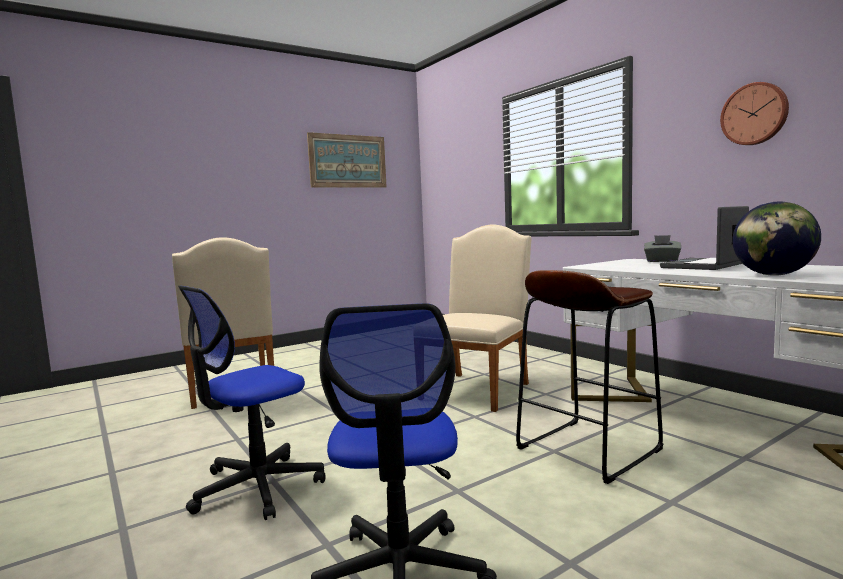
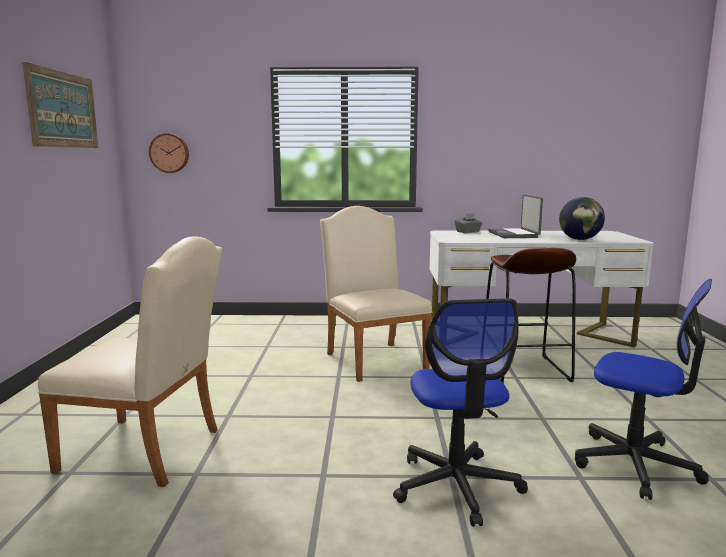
camera: 55 degrees left, 5 degrees up
(754, 114) = (508, 132): wall clock -> wall clock (169, 153)

